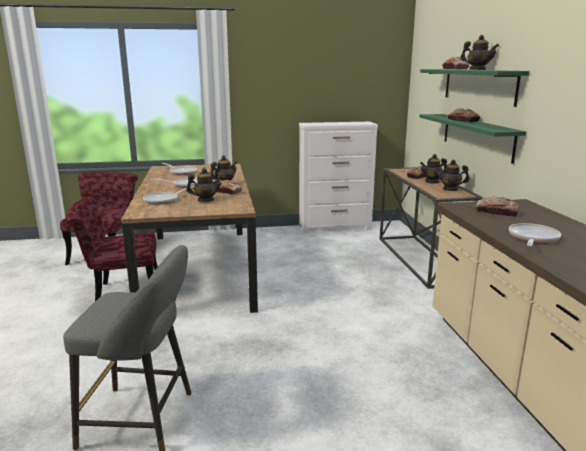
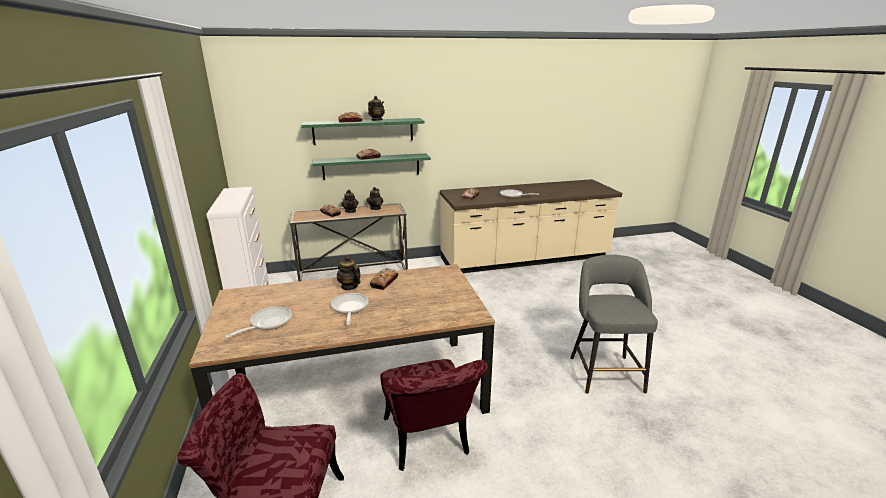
camera: 95 degrees left, 5 degrees up
(164, 200) = (422, 310): frying pan -> none
(205, 200) = (419, 288): teapot -> none

